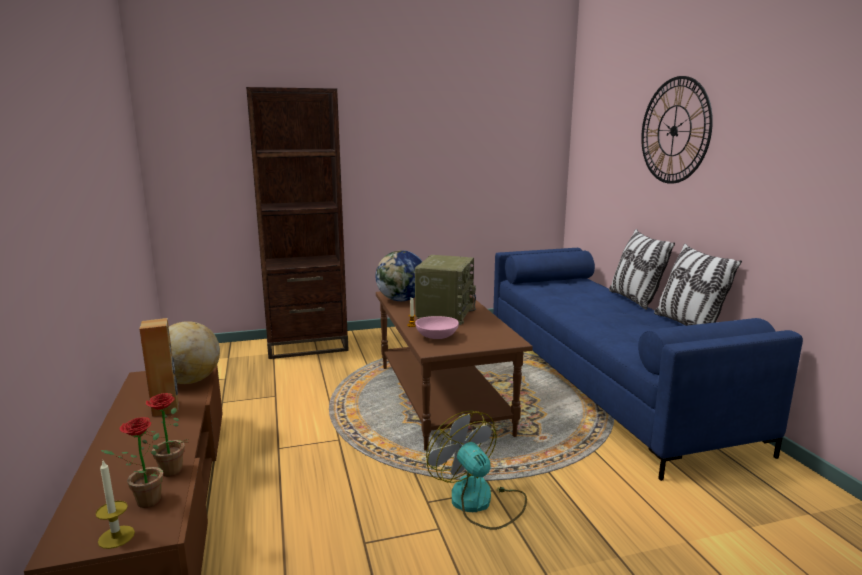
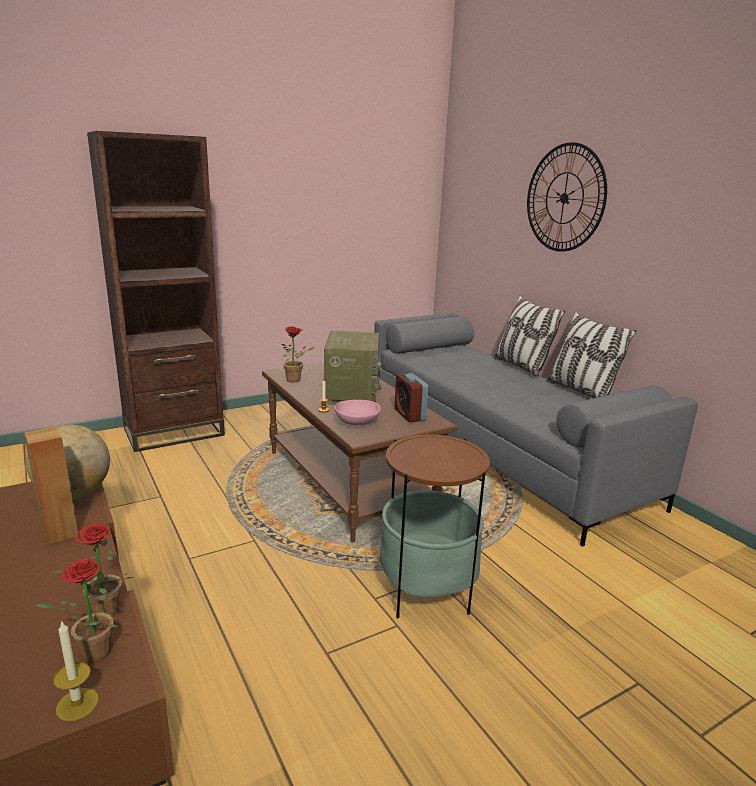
camera: 15 degrees left, 5 degrees up
(401, 300) = (296, 380): globe -> potted plant
(479, 502) = (426, 591): fan -> side table
(490, 333) = (409, 415): none -> alarm clock
(605, 381) = (498, 449): blue sofa -> grey sofa

